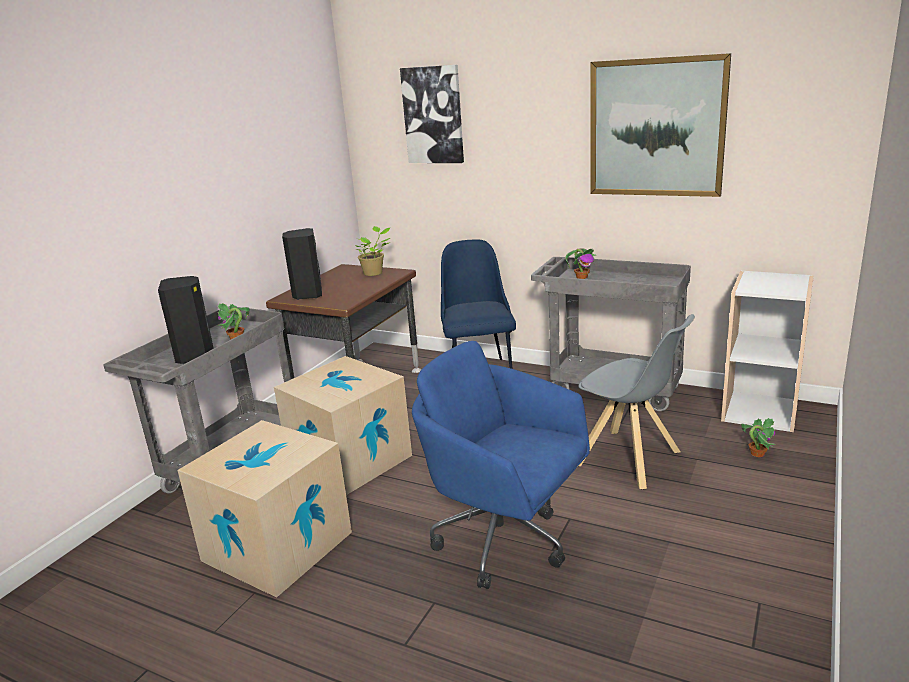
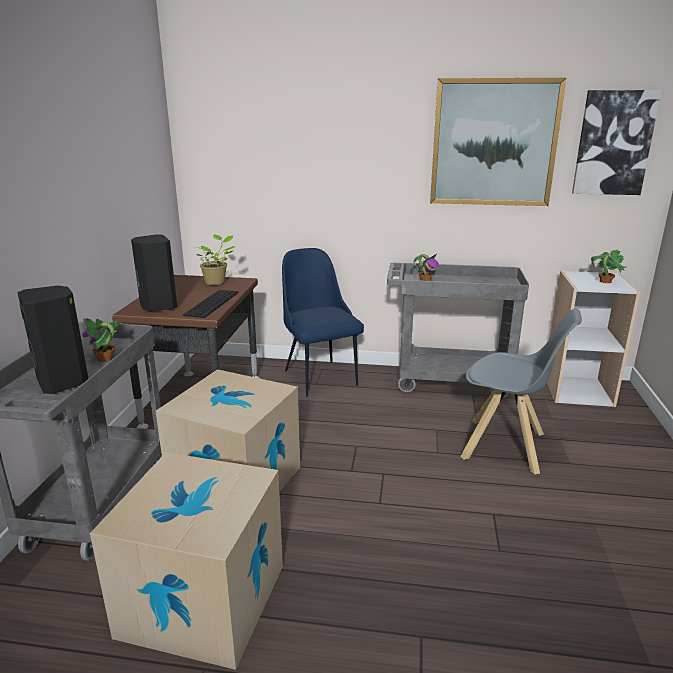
camera: 20 degrees left, 0 degrees up
(354, 294) = (212, 303): none -> keyboard
(433, 115) = (271, 124): picture -> picture (613, 143)
(507, 545) = (453, 553): blue office chair -> none
(757, 453) = (603, 428): potted plant -> potted plant (605, 281)

